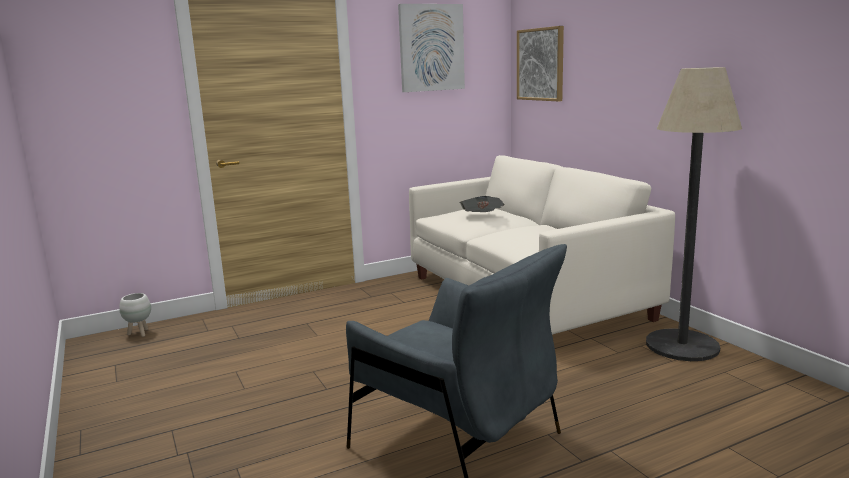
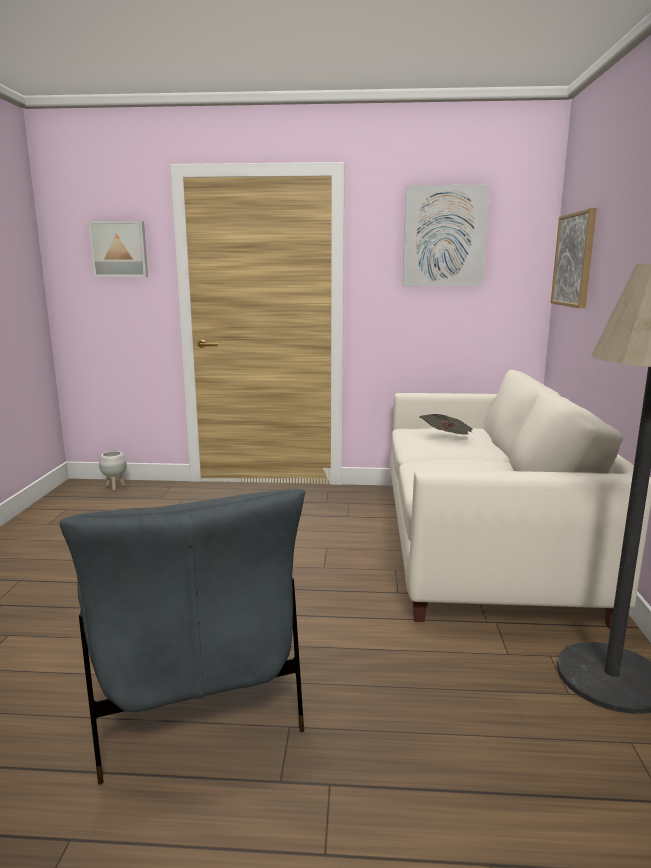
camera: 30 degrees right, 0 degrees up
(117, 69) = (120, 249): none -> picture

